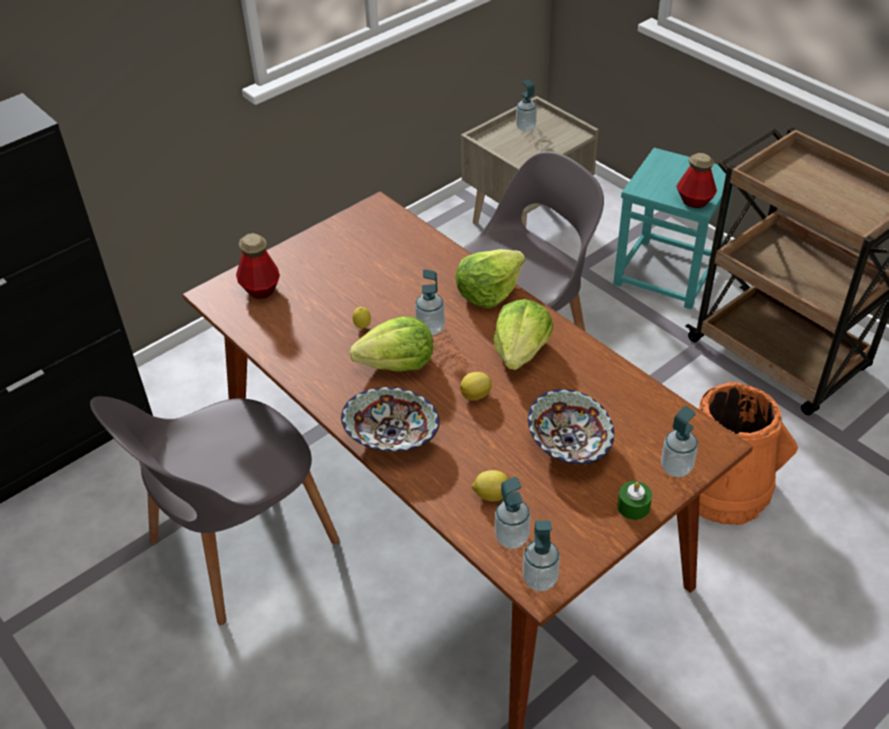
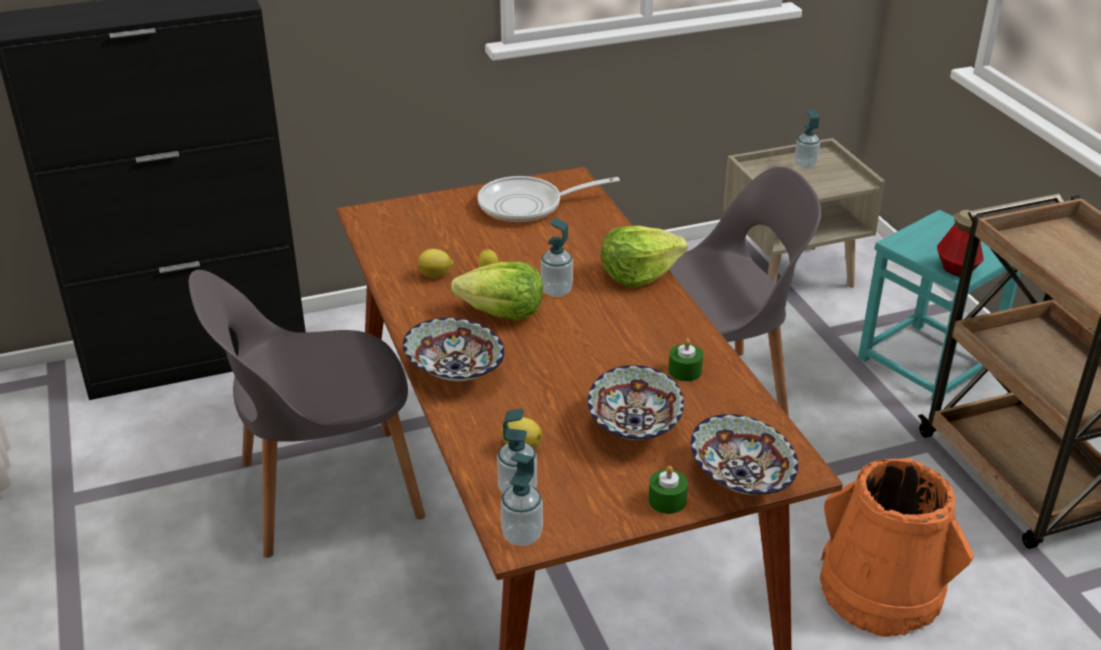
camera: 20 degrees right, 10 degrees down
(260, 289) = (411, 220): bottle -> none
(355, 246) = (528, 206): none -> frying pan
(476, 395) = (565, 359): lemon -> lemon (436, 275)
(521, 351) = (638, 332): lettuce -> none
(579, 378) = (685, 371): none -> green candle
(676, 467) = (739, 478): soap dispenser -> bowl

